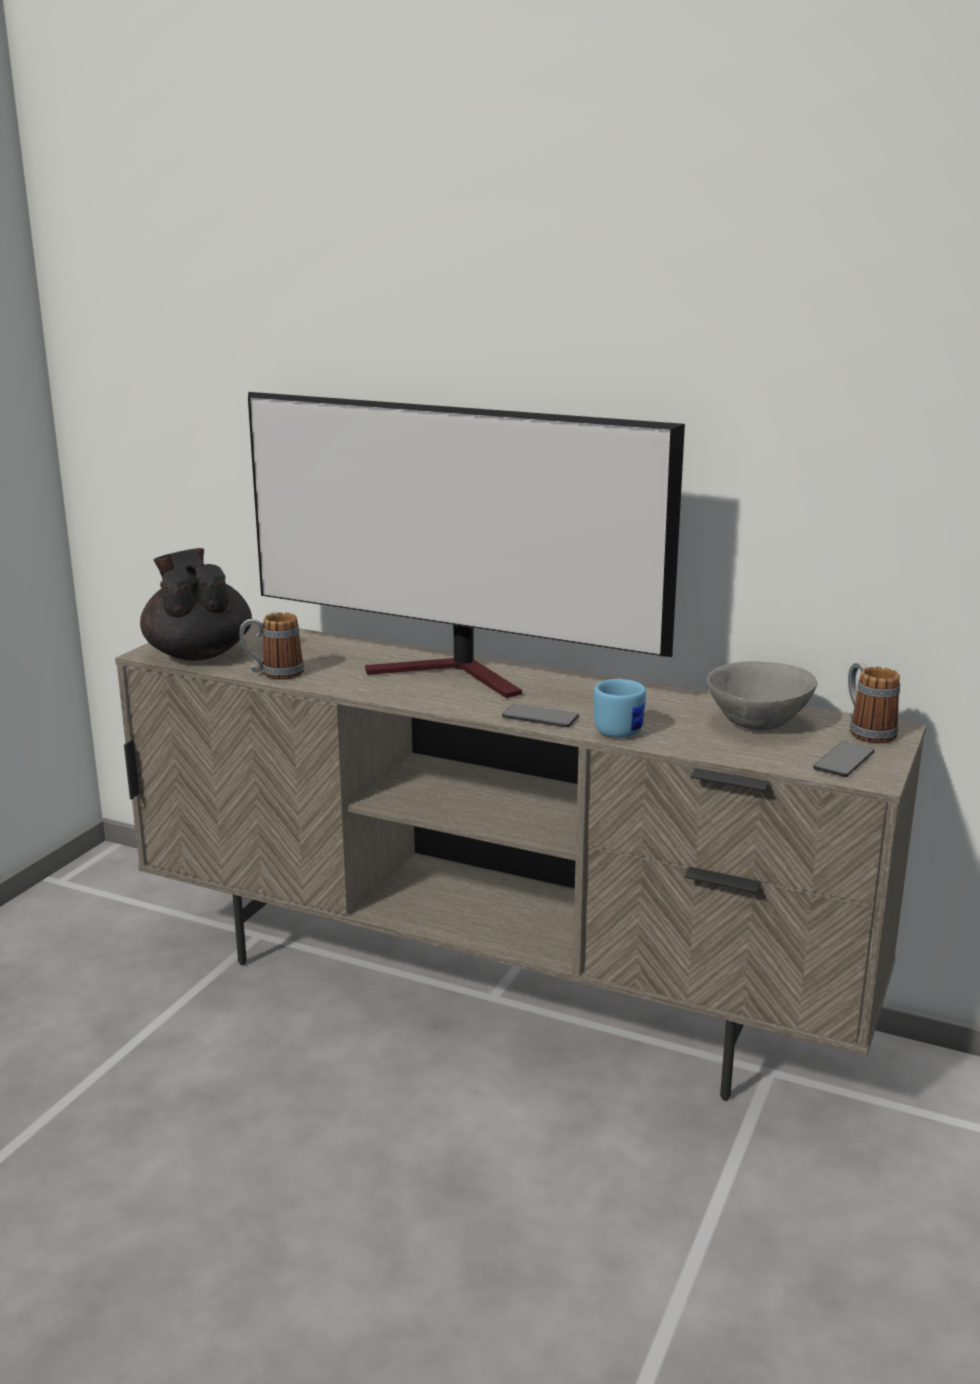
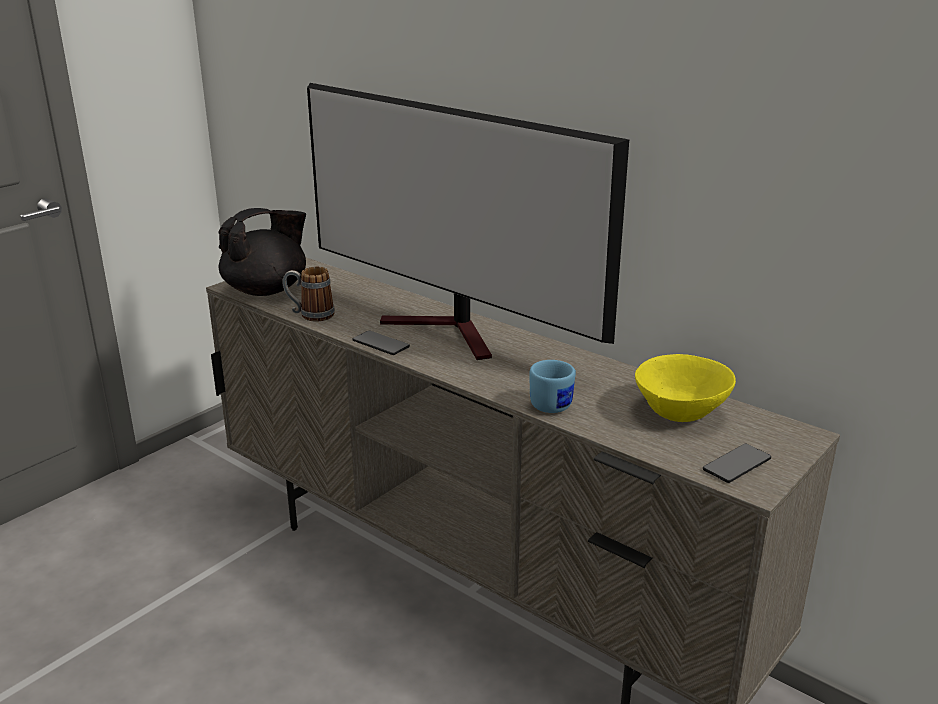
camera: 15 degrees right, 5 degrees up
(198, 653) = (267, 290): black teapot -> black teapot turned 60 degrees clockwise
(540, 717) = (493, 383): phone -> phone (381, 344)
(756, 722) = (680, 411): grey bowl -> yellow bowl
(866, 730) = (777, 434): mug -> none

